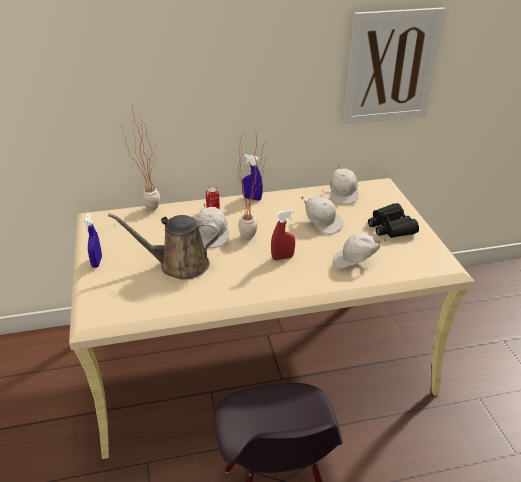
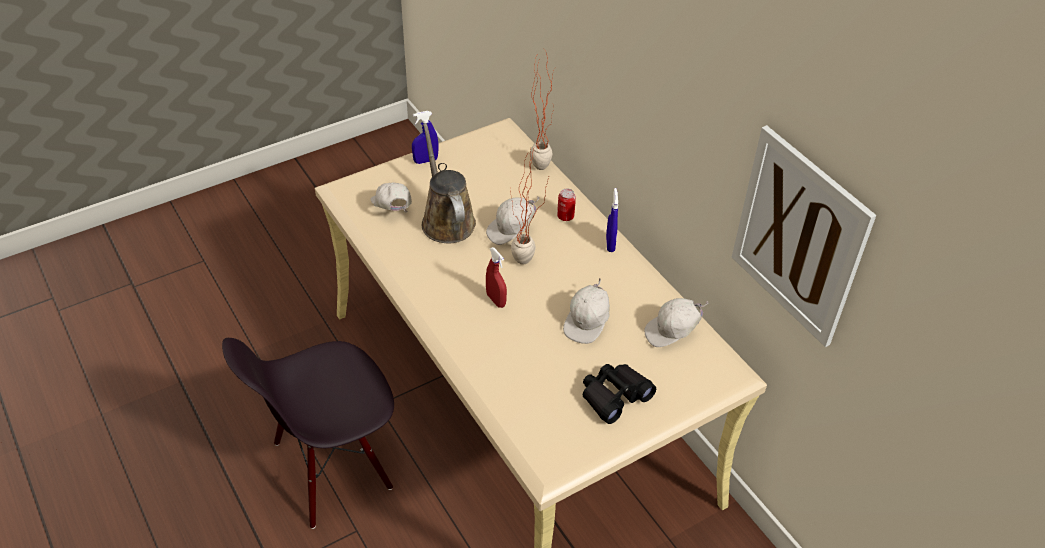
camera: 70 degrees right, 10 degrees up
(355, 261) = (517, 369): white cap -> white cap (392, 210)

